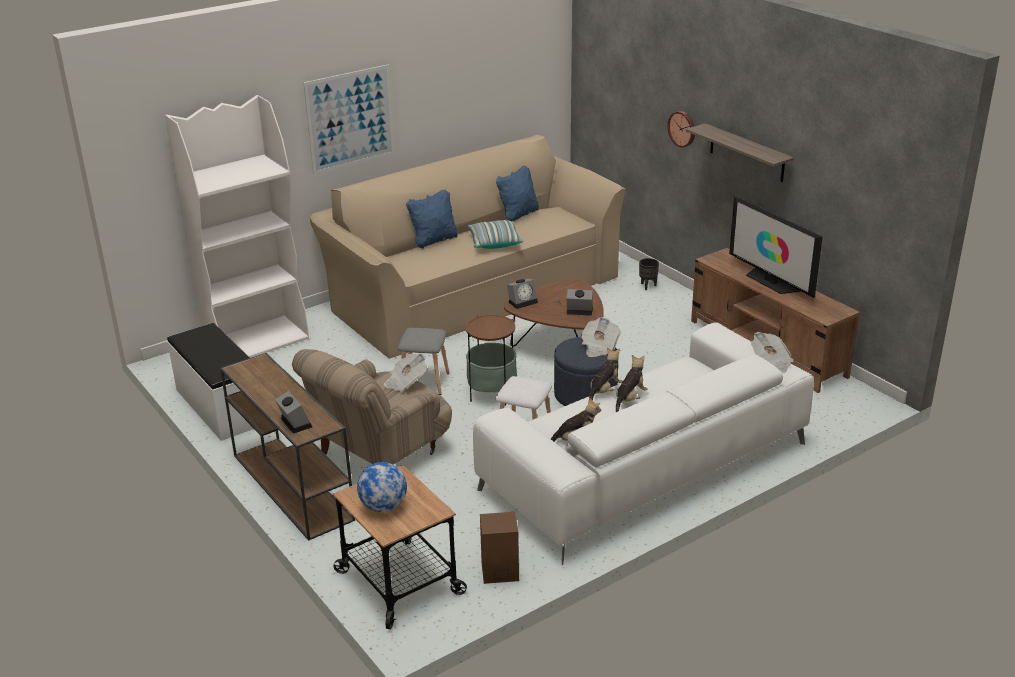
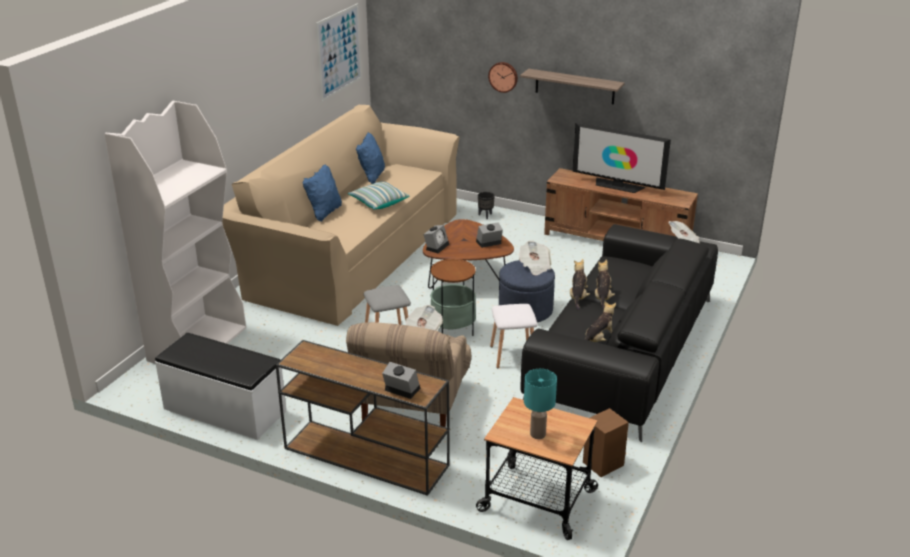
camera: 30 degrees left, 0 degrees up
(350, 119) = (235, 113): picture -> picture (339, 52)
(383, 507) = (537, 434): globe -> turquoise table lamp
(645, 466) = (623, 350): white sofa -> black sofa

